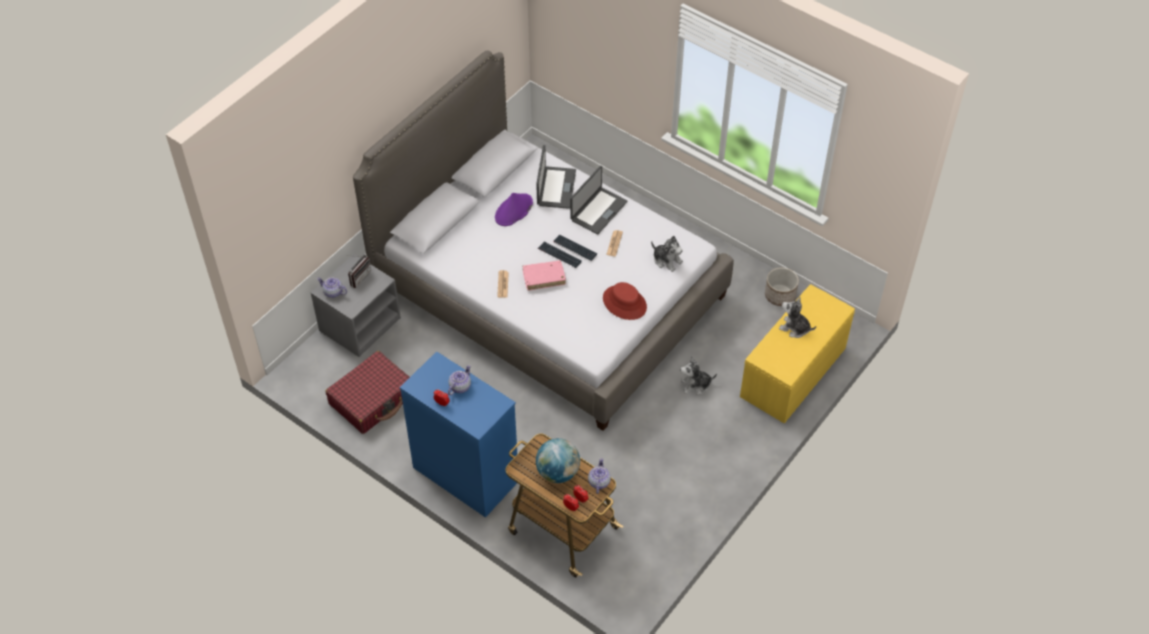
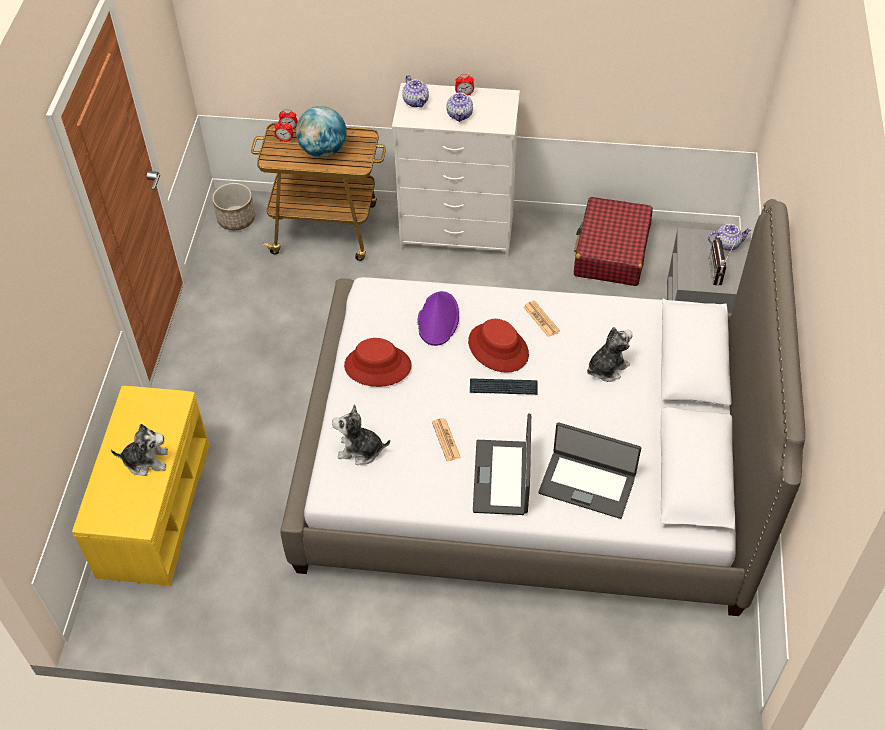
camera: 150 degrees right, 0 degrees up
(464, 474) = (458, 231): blue dresser -> white dresser
(513, 210) = (612, 421): purple hat -> purple hat (438, 319)
(544, 278) = (498, 348): pink book -> red hat
(555, 188) = (587, 484): laptop -> laptop turned 45 degrees counterclockwise
(575, 248) = (491, 407): keyboard -> none
(598, 482) = (276, 159): teapot -> teapot (416, 101)
(696, 385) = (270, 433): plush toy -> plush toy (606, 367)
(780, 295) = (218, 615): planter -> planter (236, 219)

